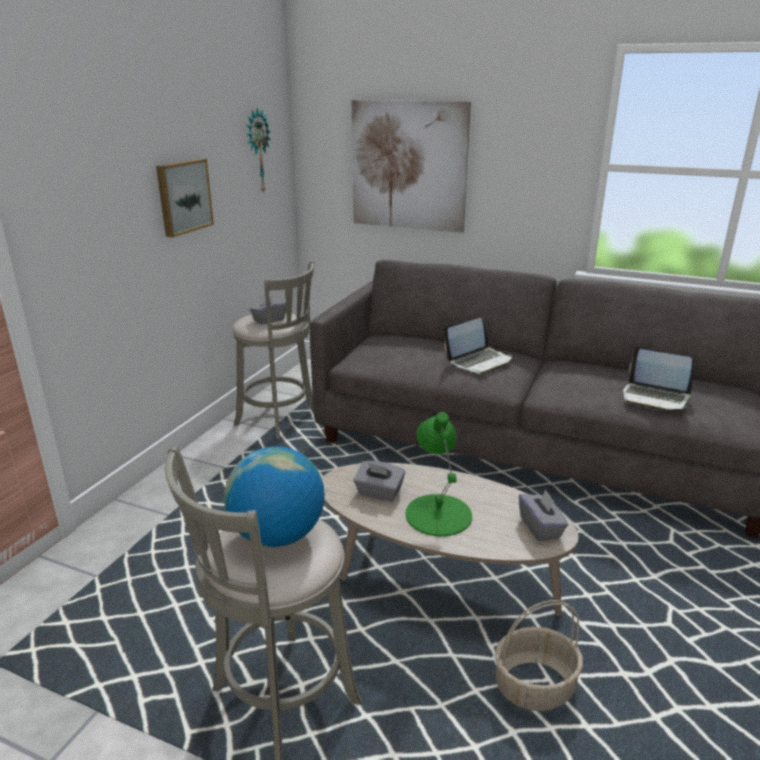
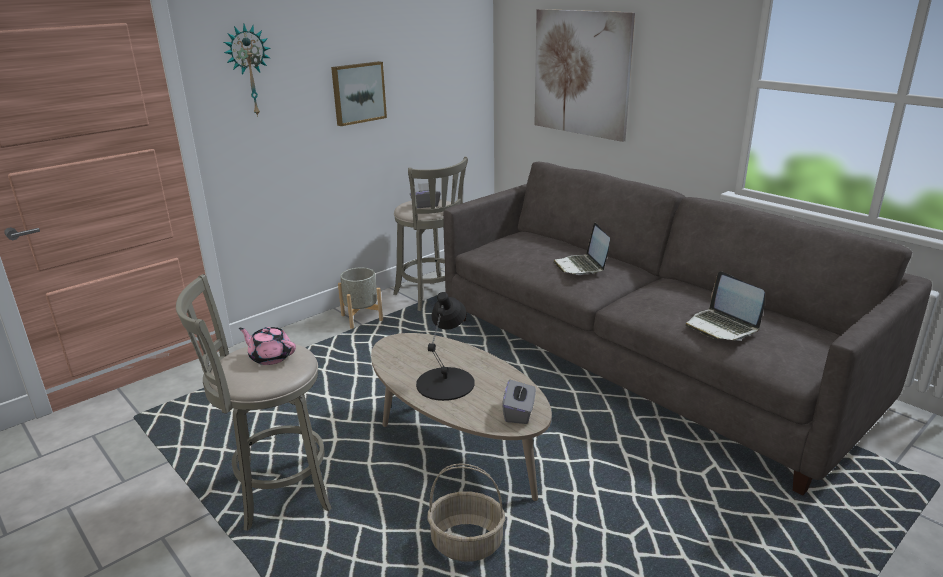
camera: 25 degrees right, 0 degrees up
(219, 459) = (362, 318): none -> grey planter
(257, 151) = (445, 55): wall clock -> wall clock (249, 71)
(277, 536) = (270, 357): globe -> pink teapot
(379, 492) = (415, 357): grey tissue box -> none
(438, 514) = (446, 383): green table lamp -> black table lamp
(479, 361) = (581, 266): laptop -> laptop turned 90 degrees clockwise

